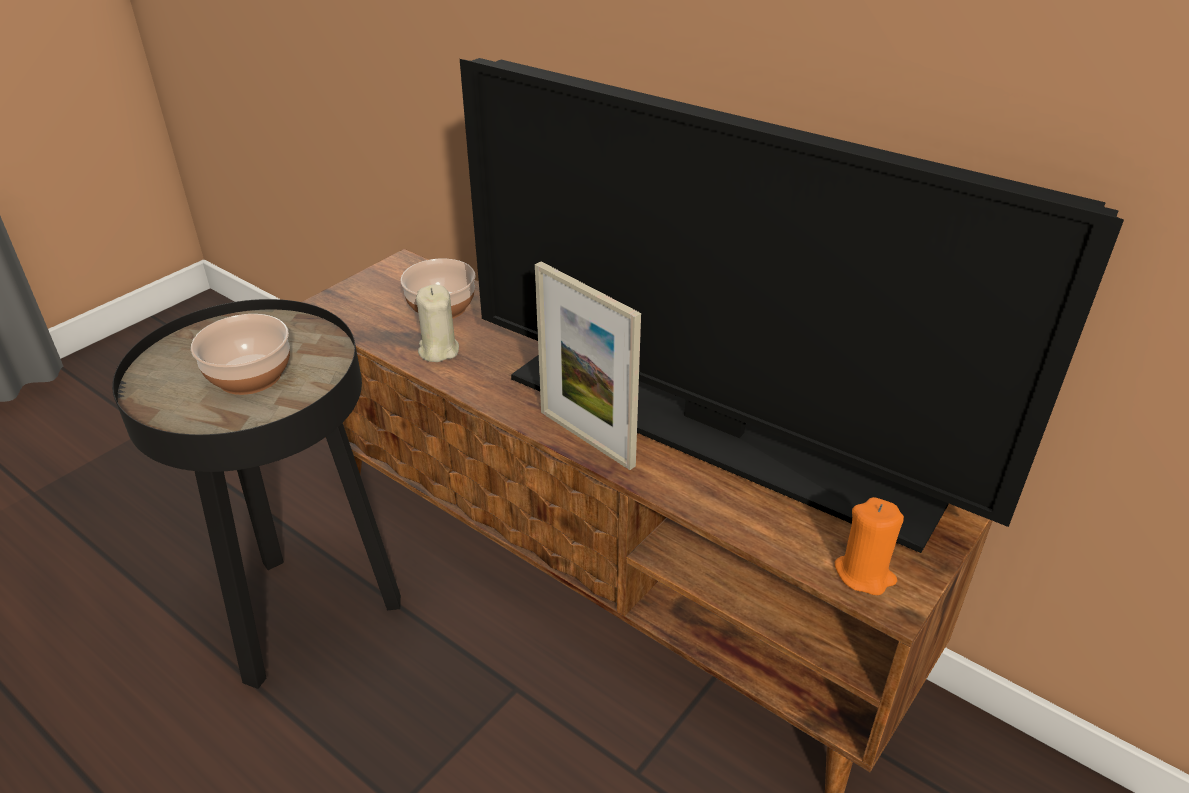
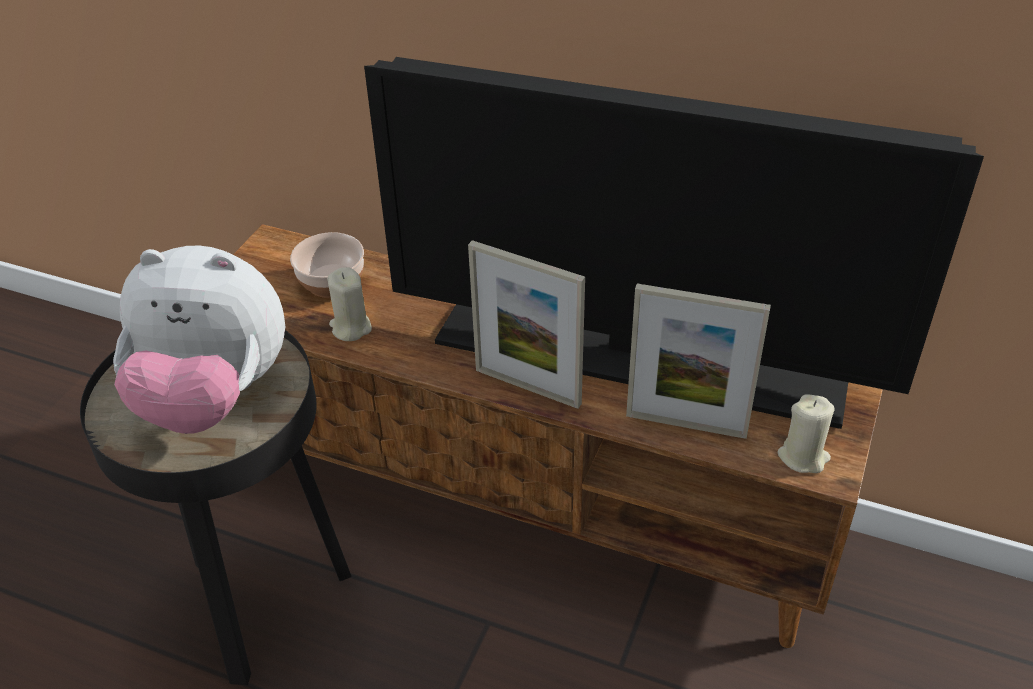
camera: 15 degrees left, 5 degrees up
(251, 375) = (214, 398): bowl -> plush toy
(741, 510) = (686, 424): none -> picture frame
(864, 574) = (803, 457): orange candle -> beige candle

